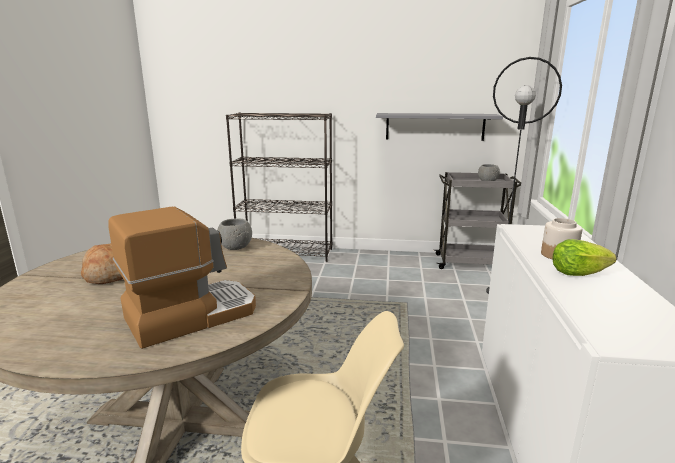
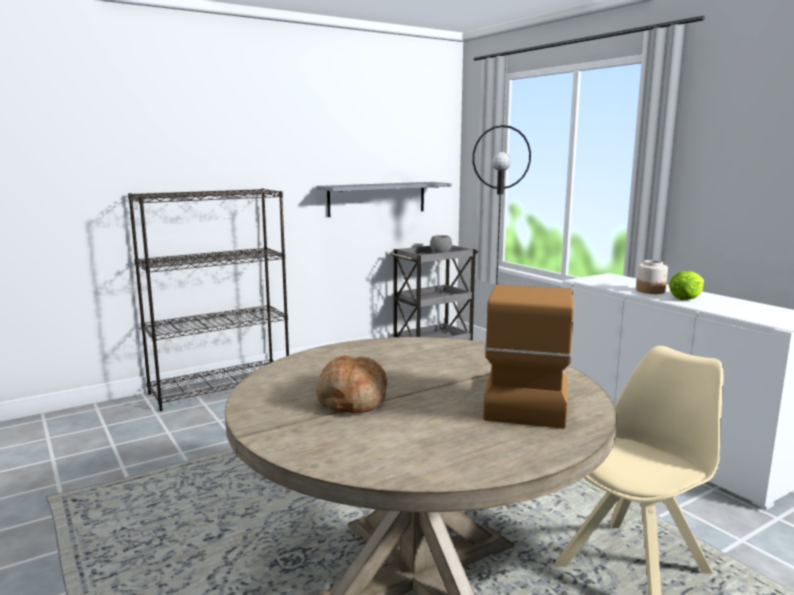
camera: 40 degrees left, 5 degrees down
(236, 247) = (394, 348): grey bowl -> none

